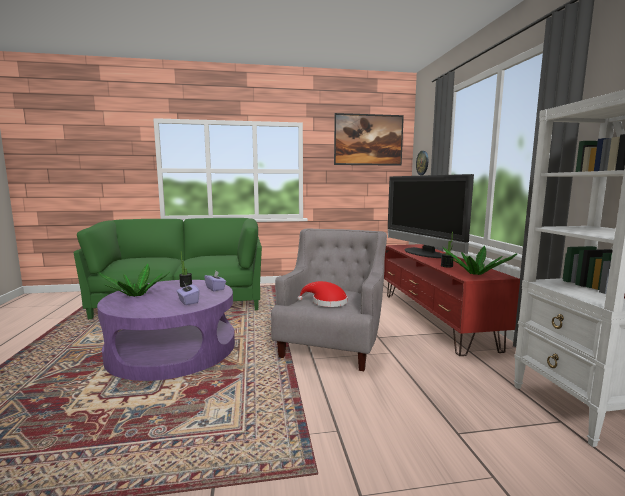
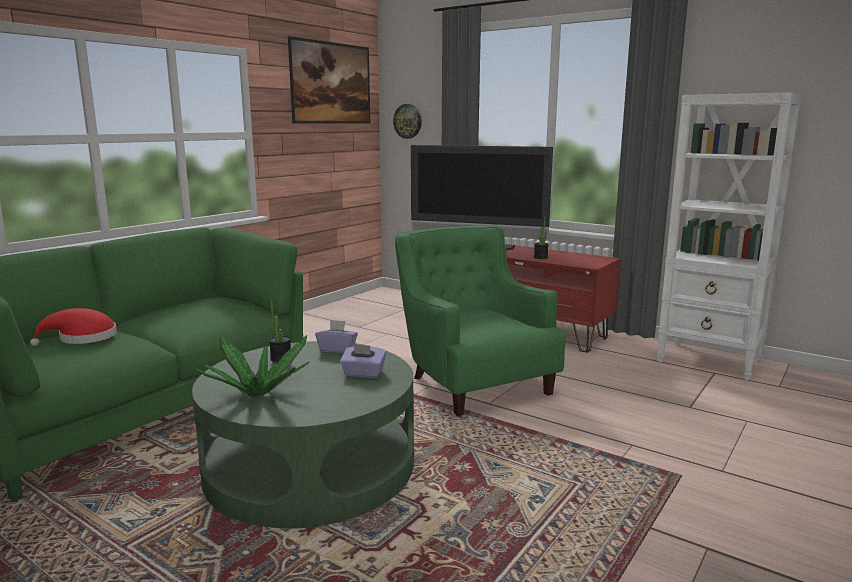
camera: 45 degrees left, 5 degrees up
(173, 349) = (310, 465): purple coffee table -> green coffee table
(326, 302) = (499, 326): red hat -> red hat (83, 338)
(333, 343) = (472, 382): grey armchair -> green armchair
(475, 274) = (584, 261): potted plant -> none

